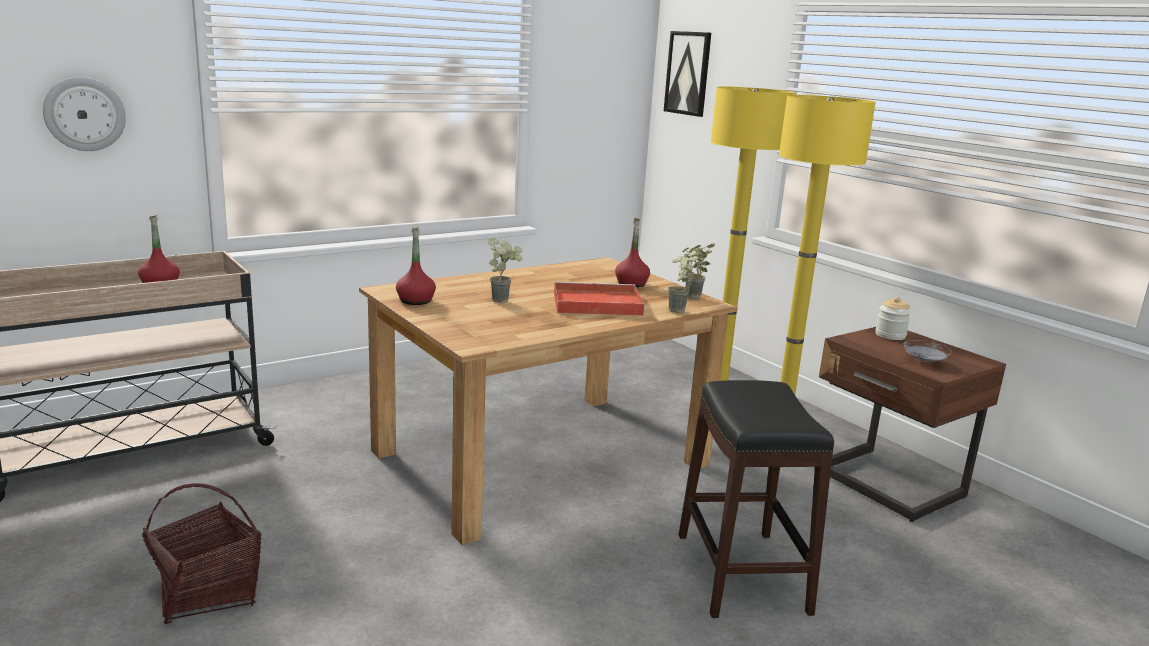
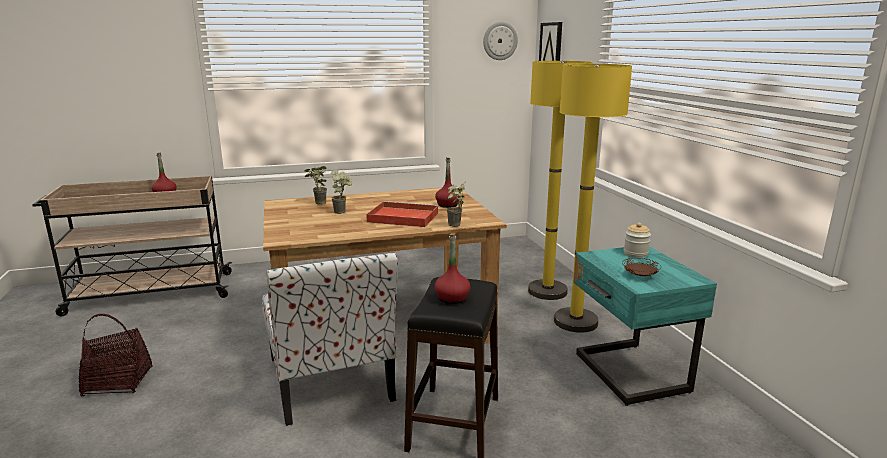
camera: 20 degrees right, 0 degrees up
(84, 114) = (134, 93): wall clock -> wall clock (500, 41)
(415, 301) = (285, 210): red bottle -> red bottle (452, 298)
(539, 543) = (331, 380): none -> chair
(691, 298) = (478, 216): potted plant -> potted plant (317, 204)
(886, 485) = (628, 374): brown nightstand -> turquoise nightstand
(924, 361) = (640, 276): grey plate -> brown plate

